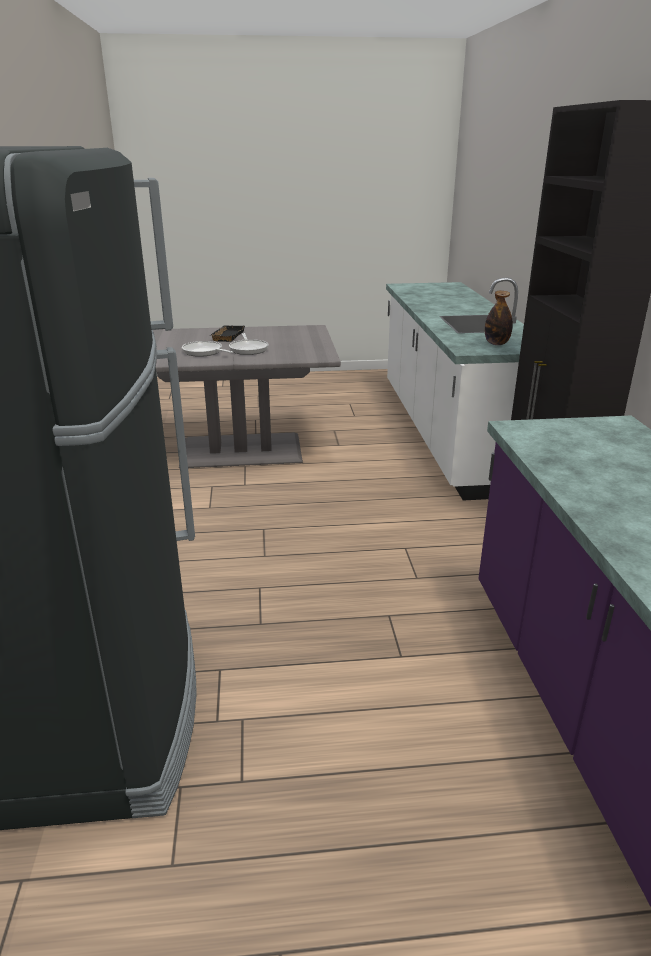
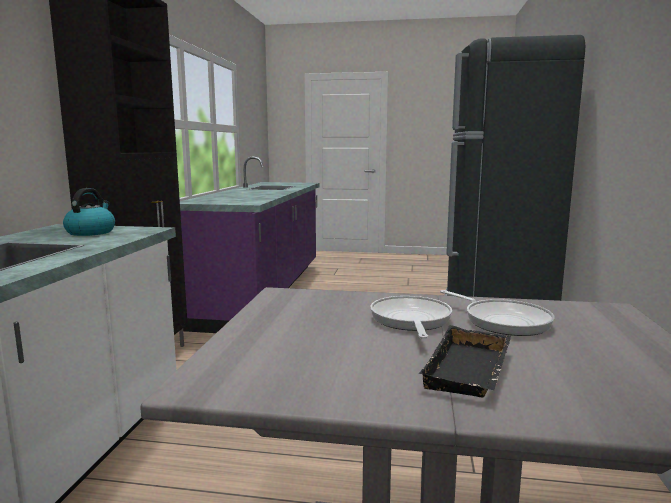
camera: 165 degrees left, 15 degrees down
(496, 344) = (91, 232): bottle -> kettle

